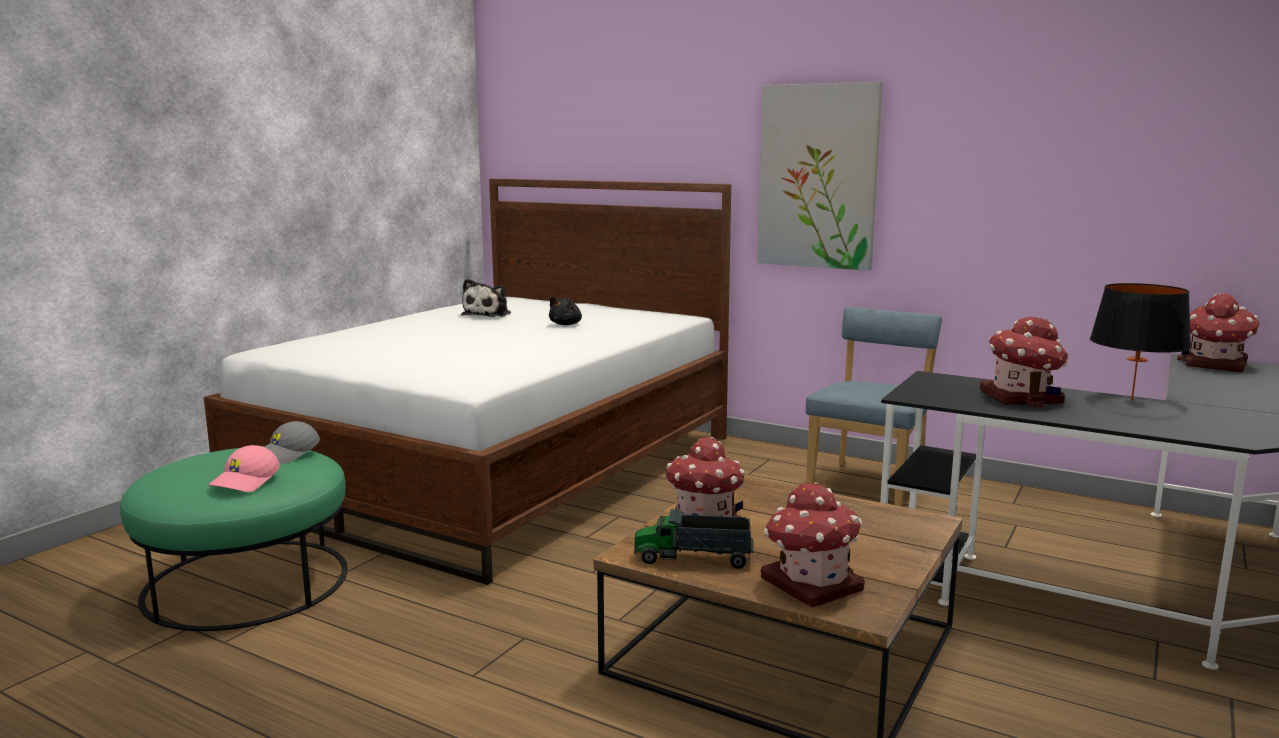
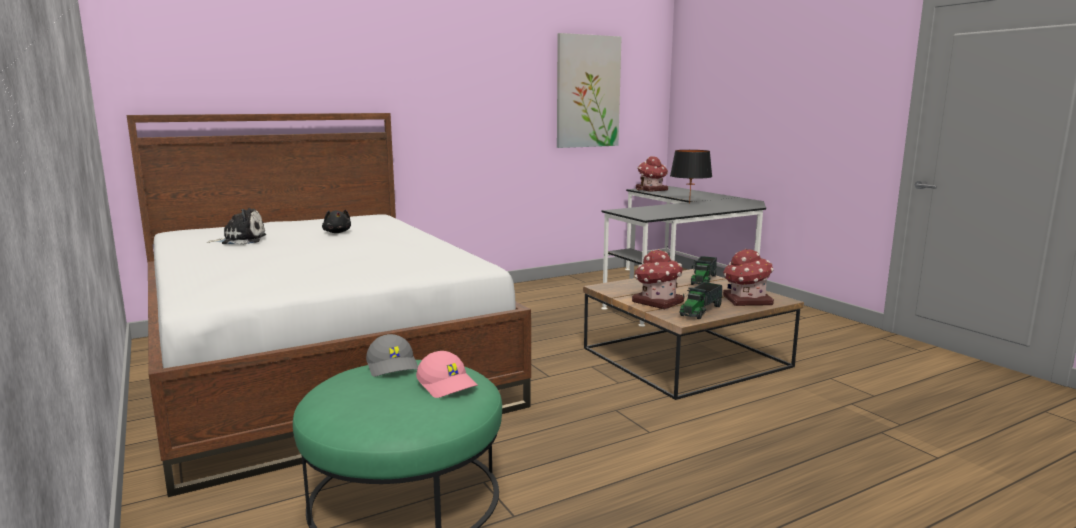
camera: 60 degrees left, 0 degrees up
(488, 314) = (241, 240): plush toy -> plush toy turned 60 degrees counterclockwise
(818, 177) = (445, 106): picture -> picture (588, 91)
(869, 484) = (523, 295): blue chair -> none
(890, 535) = (703, 280): none -> toy truck
(1022, 397) = (669, 209): toy house -> none

